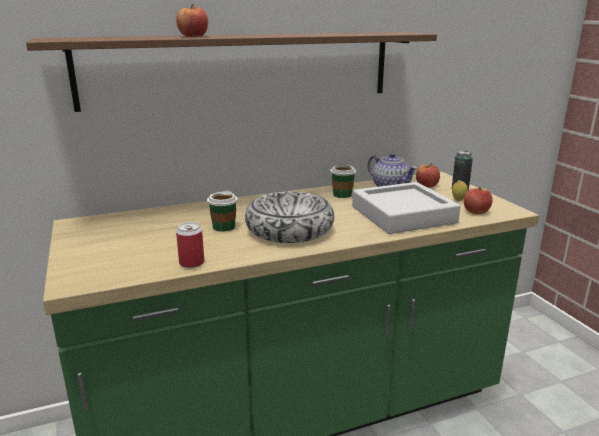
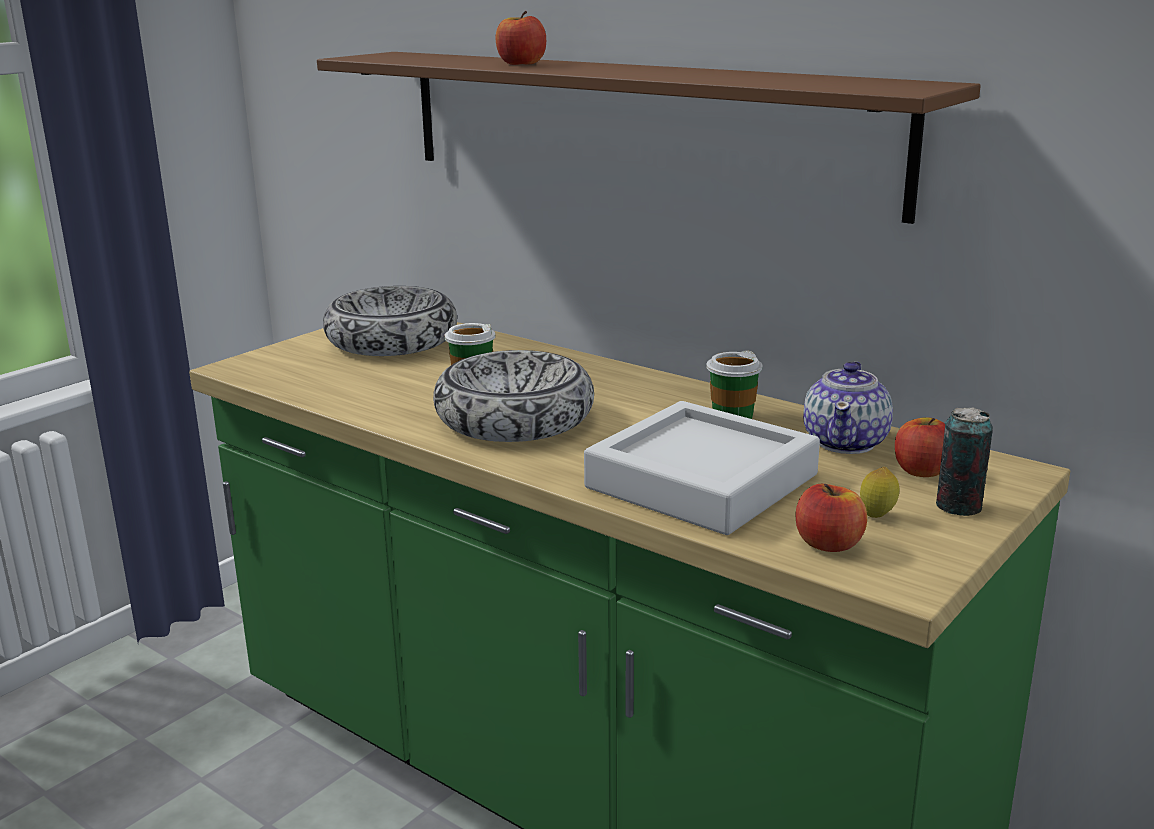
camera: 60 degrees right, 0 degrees up
(120, 231) = (391, 341): none -> bowl
(191, 263) = (335, 399): can -> none

